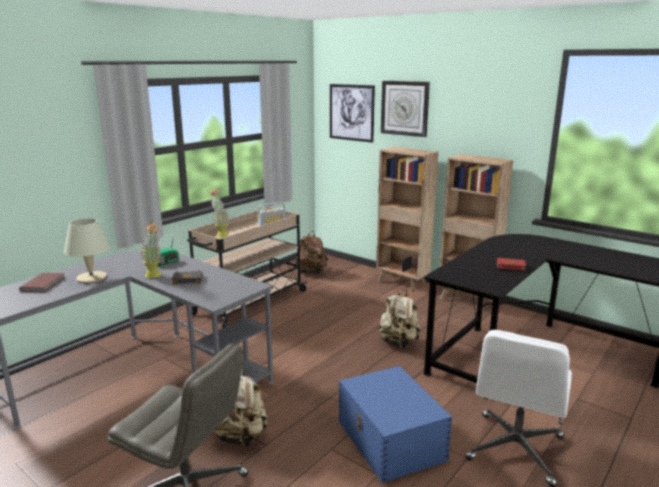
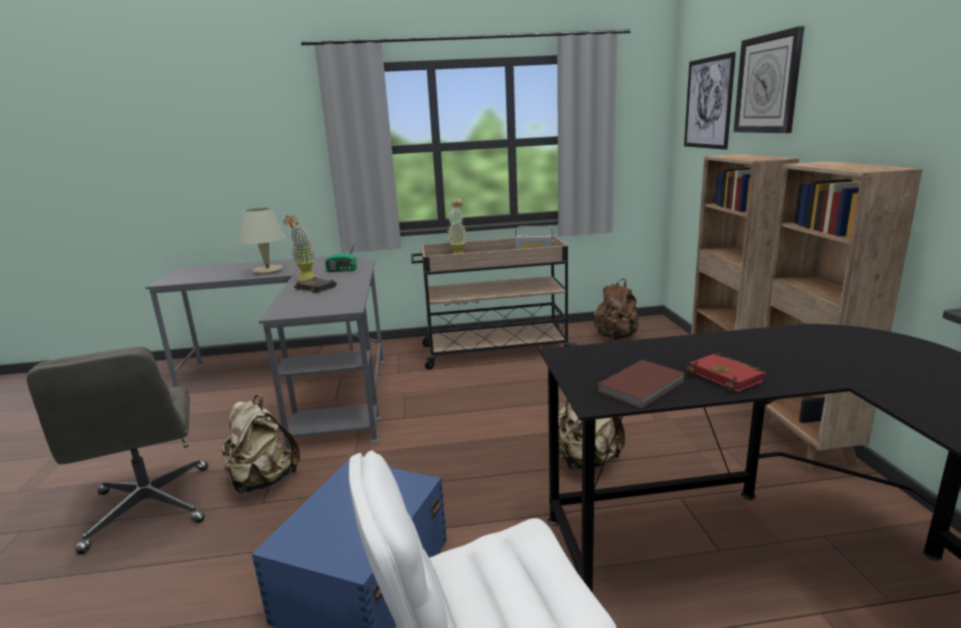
camera: 45 degrees right, 0 degrees up
(44, 284) = (235, 268): brown book -> brown book (643, 386)

